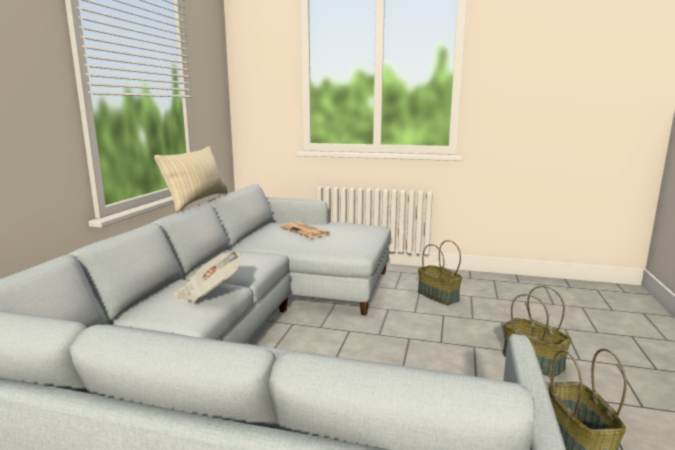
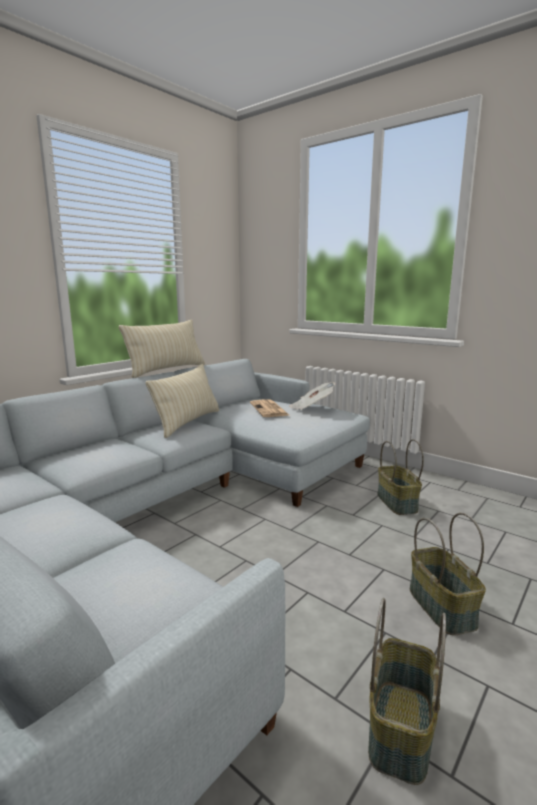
camera: 25 degrees right, 0 degrees up
(208, 292) = (113, 454): newspaper -> newspaper (311, 408)
(241, 252) = (188, 422): none -> beige pillow

